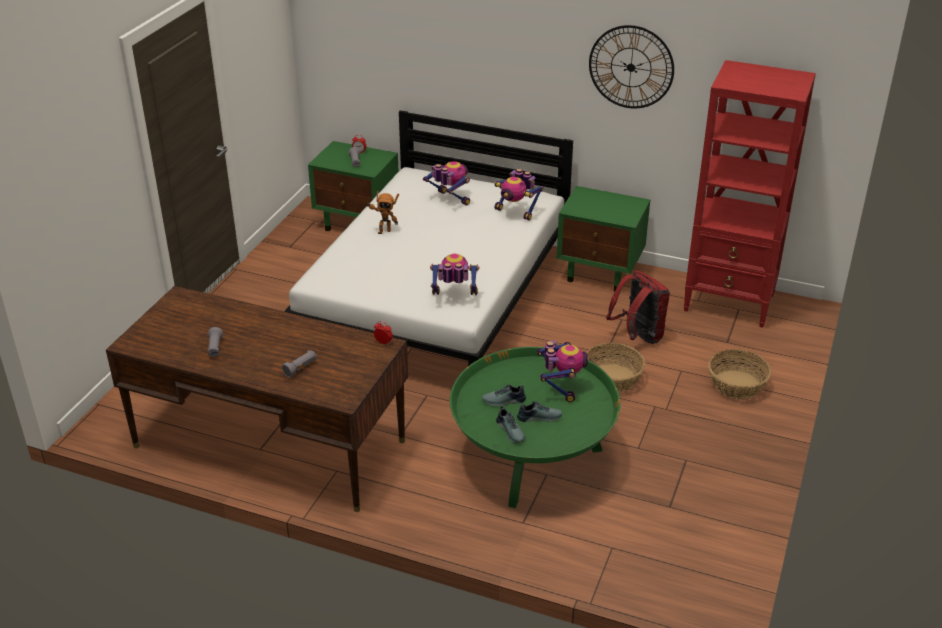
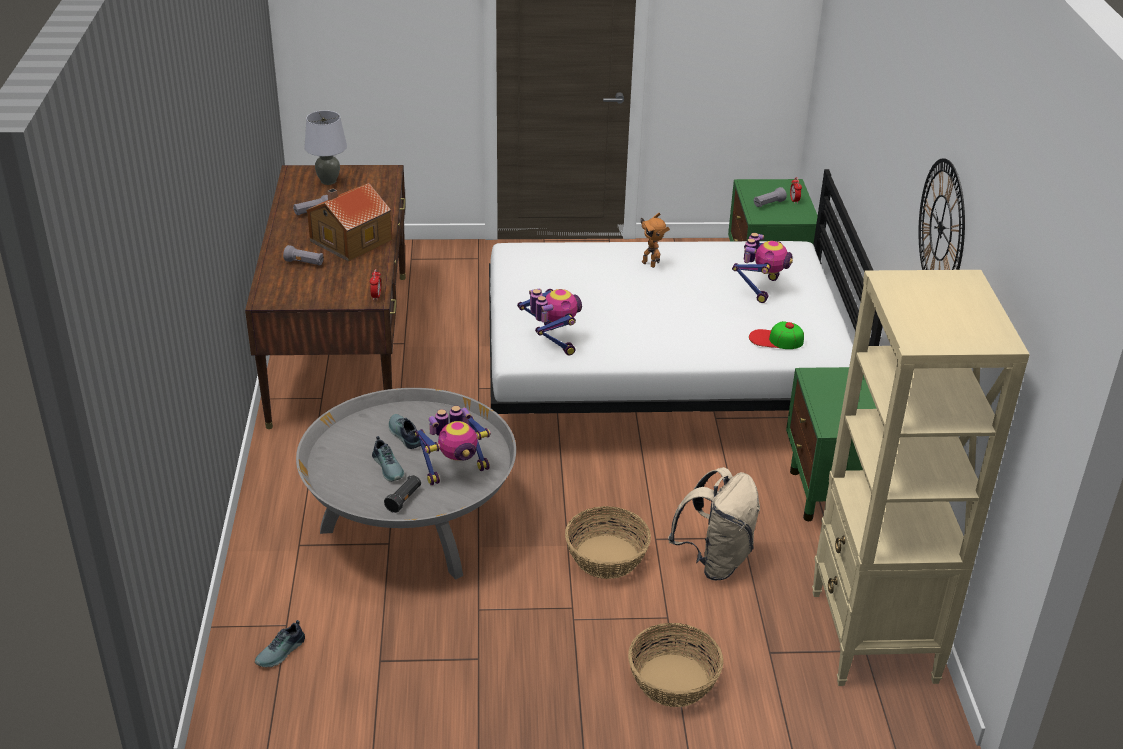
camera: 65 degrees right, 0 degrees up
(165, 329) = (328, 181): none -> grey table lamp
(282, 338) = (349, 240): none -> toy house
(511, 431) = (353, 453): shoe -> shoe (281, 652)
(516, 212) = (776, 339): toy robot -> cap
(532, 458) = (411, 526): green coffee table -> grey coffee table
(581, 418) = (404, 499): none -> black flashlight
(638, 336) = (715, 561): red backpack -> beige backpack
(730, 303) = (873, 638): red bookcase -> beige bookcase

